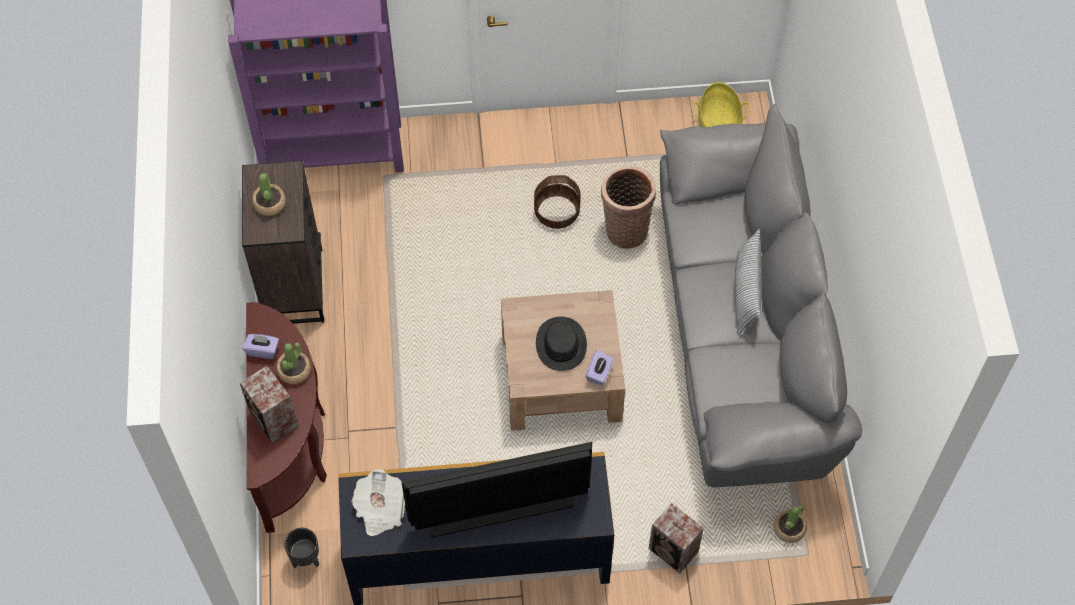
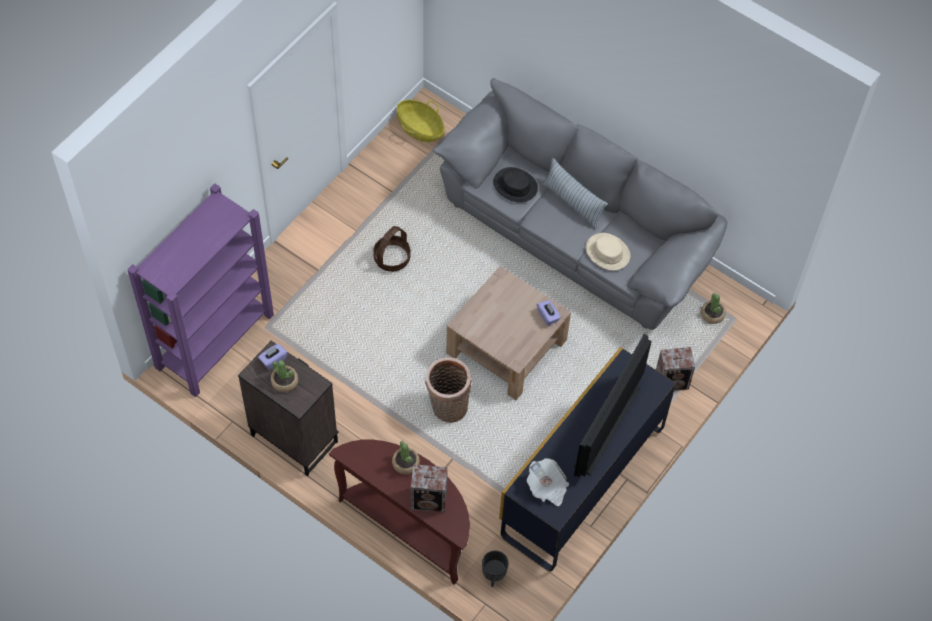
camera: 50 degrees left, 0 degrees up
(263, 350) = (373, 469): purple tissue box -> purple tissue box (273, 360)
(561, 344) = (510, 319): black hat -> black hat (515, 185)
(625, 229) = (441, 233): basket -> basket (447, 406)
(723, 366) = (607, 252): none -> beige hat

